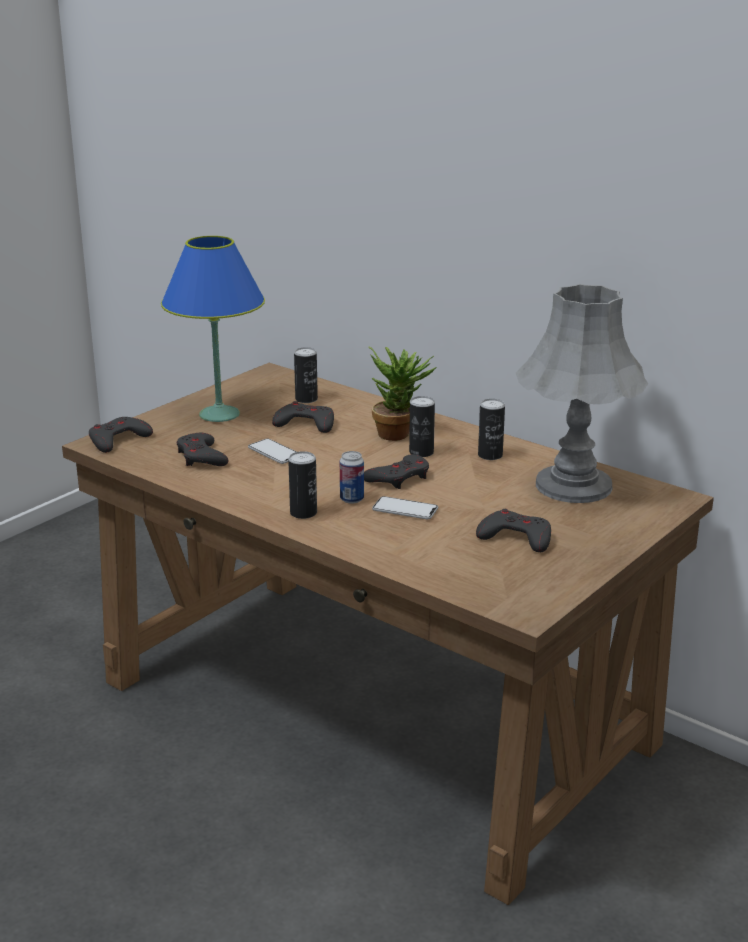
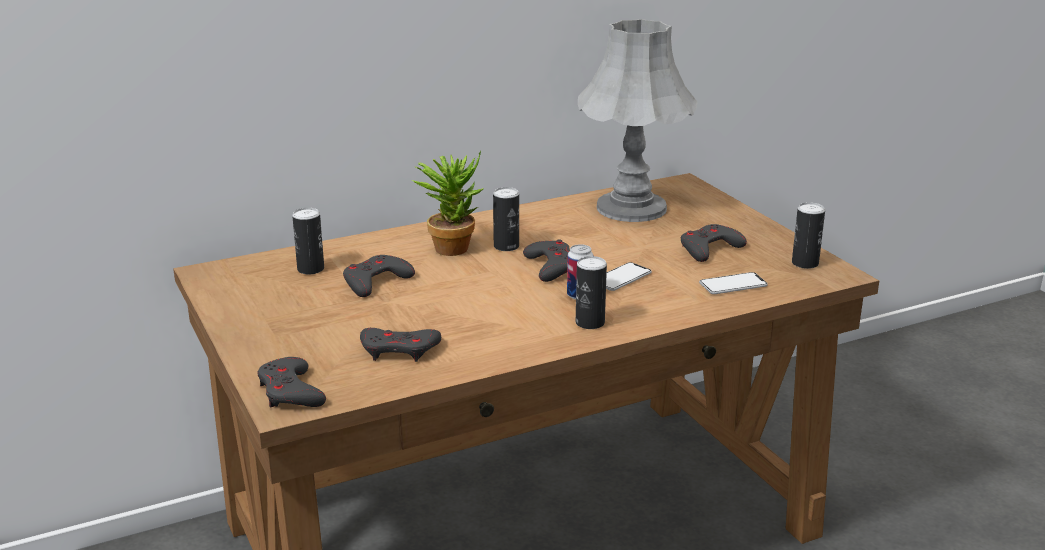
camera: 65 degrees left, 0 degrees up
(219, 415) = (292, 320): blue table lamp -> none
(274, 452) = (432, 310): phone -> phone (733, 285)
(490, 455) = (542, 222): can -> can (805, 263)

